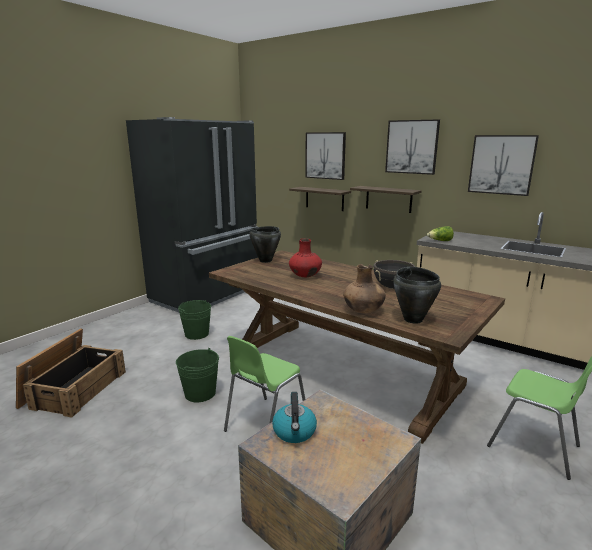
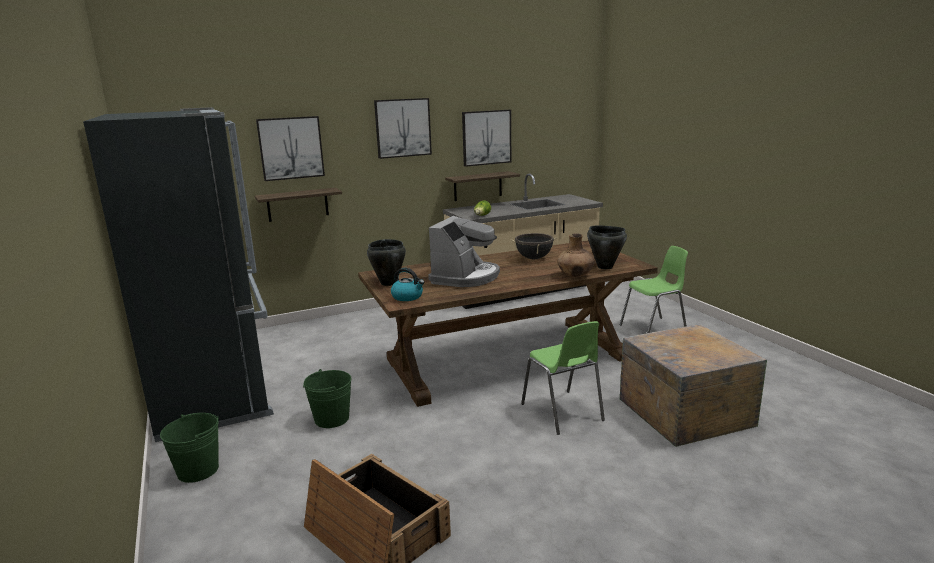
camera: 60 degrees left, 0 degrees up
(200, 393) = (479, 437): green bucket -> green bucket (198, 470)
(294, 432) = (675, 356): kettle -> kettle (408, 297)
(305, 276) = (465, 277): red vase -> coffee machine
(388, 199) = (385, 188): shelf -> shelf (478, 186)

